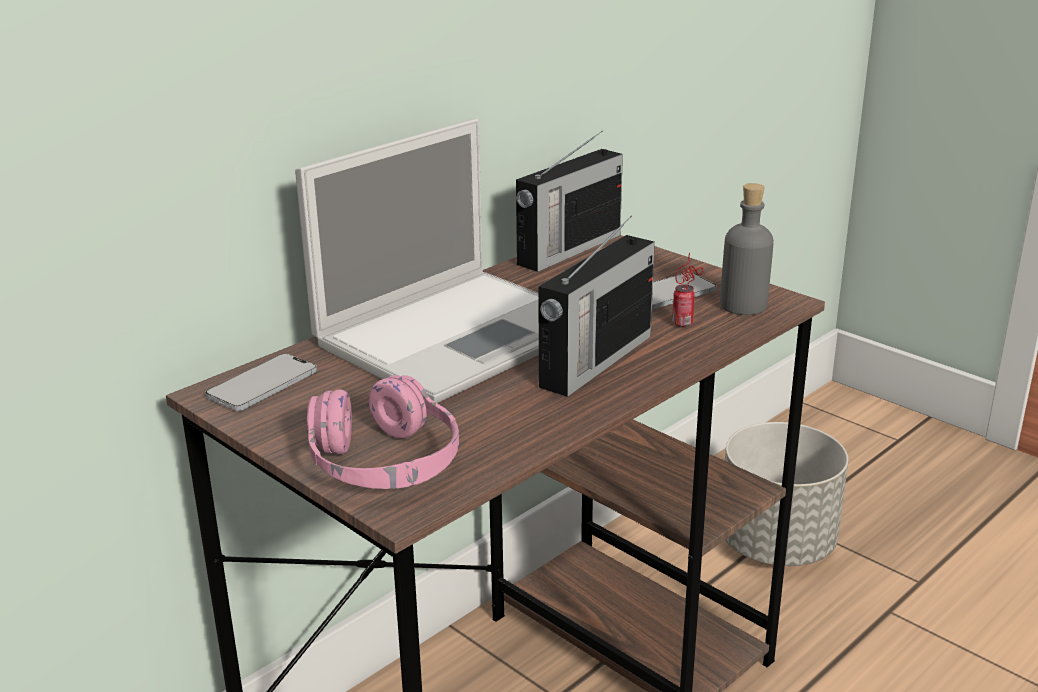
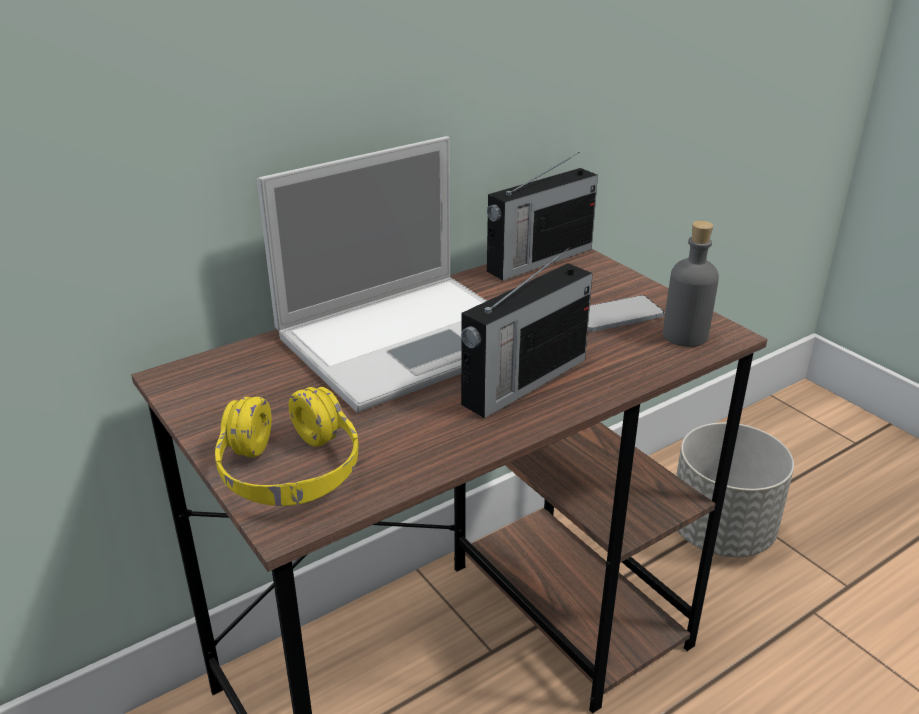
camera: 10 degrees right, 5 degrees up
(262, 384) = (216, 373): phone -> none
(384, 462) = (290, 470): pink headphones -> yellow headphones
(684, 322) = (622, 348): can -> none

